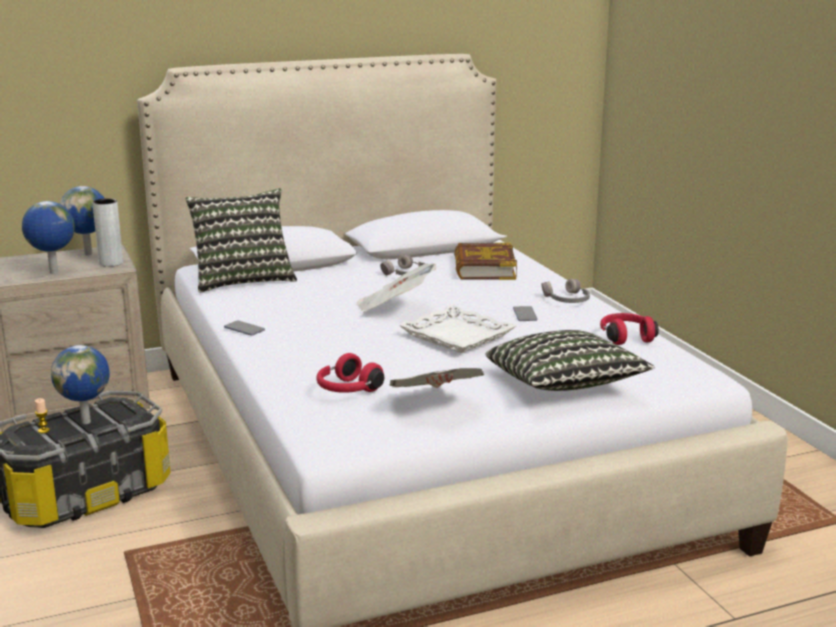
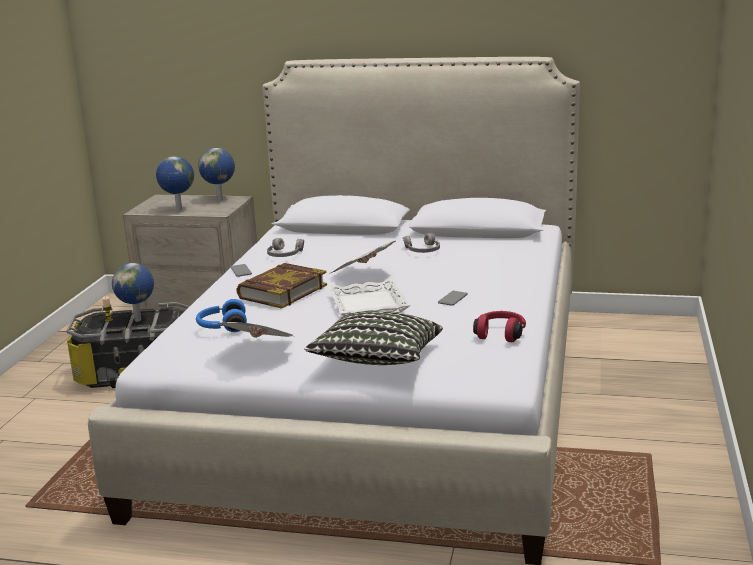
camera: 35 degrees right, 0 degrees up
(111, 263) = (221, 208): grey vase -> none
(243, 280) = (301, 235): pillow -> none
(347, 390) = (222, 327): red headphones -> blue headphones
(484, 268) = (492, 255): book -> book (282, 291)
(566, 300) = (510, 294): grey headphones -> grey headphones (284, 255)

